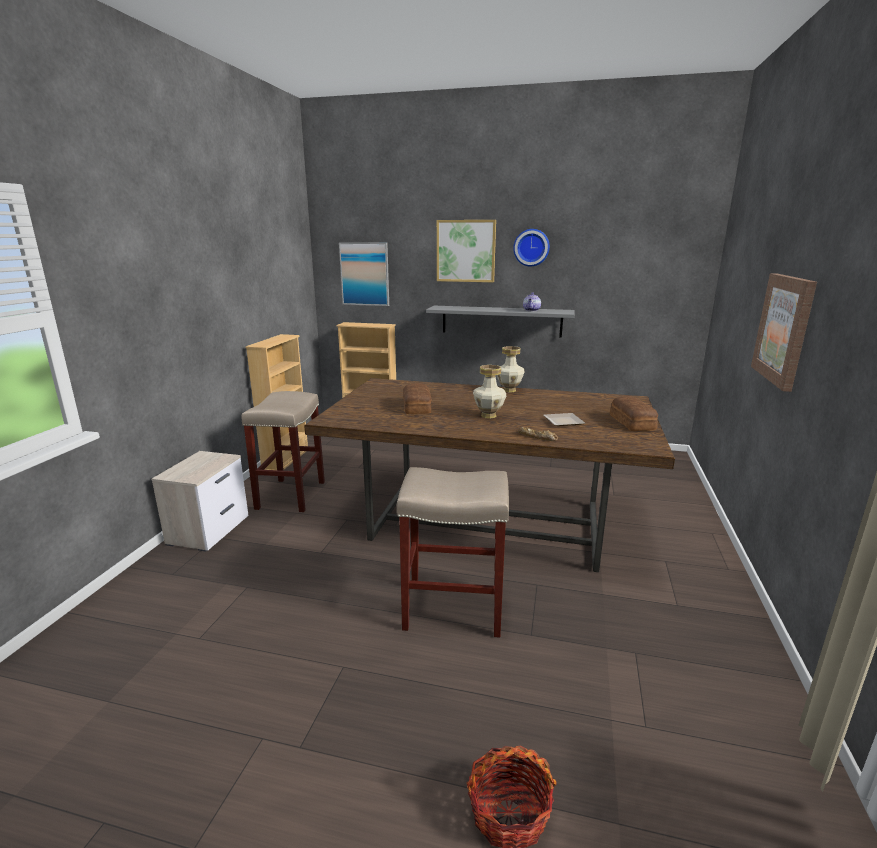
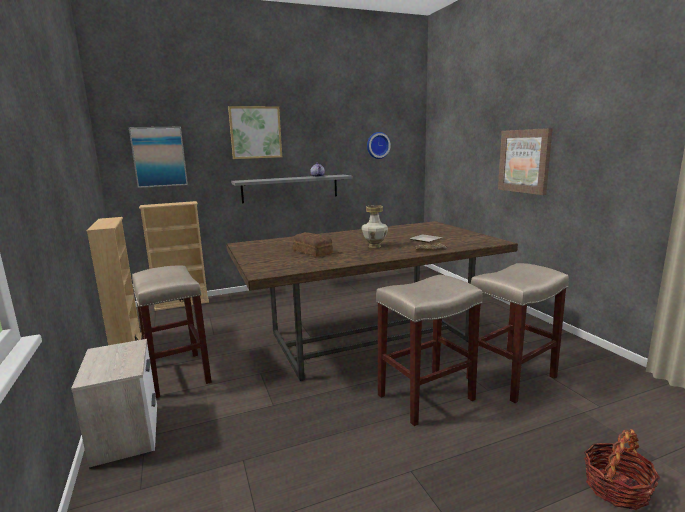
camera: 35 degrees left, 5 degrees down
(509, 390) = (352, 232): vase -> none
(531, 247) = (307, 128): wall clock -> wall clock (377, 145)
(580, 636) = (511, 378): none -> beige stool
(632, 422) = (459, 233): bread -> none

